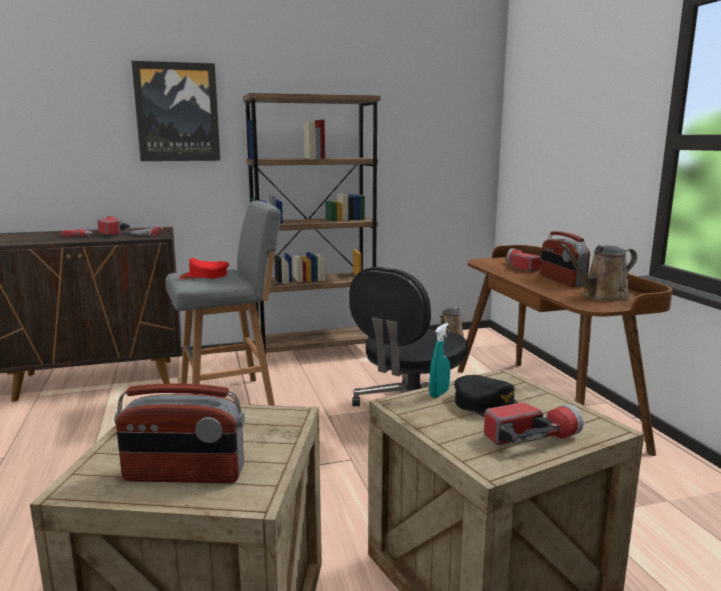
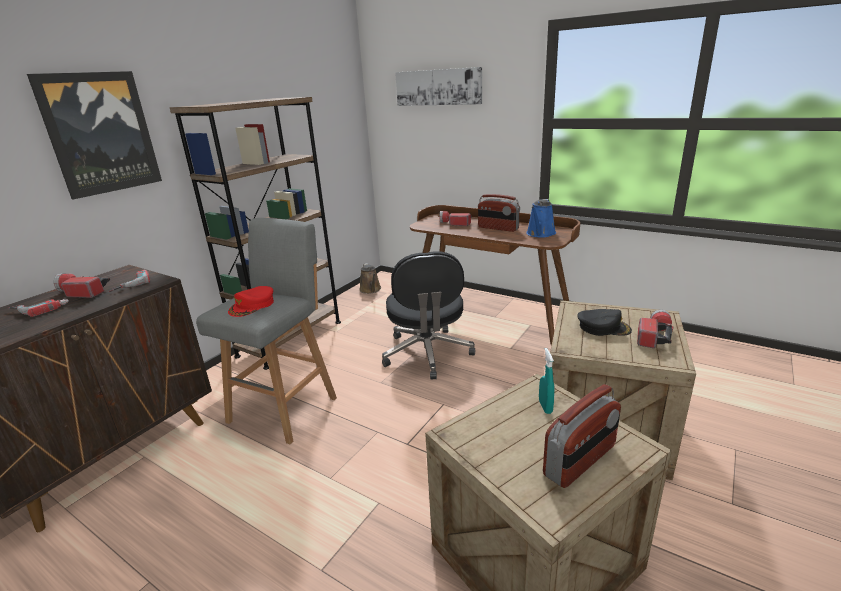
camera: 40 degrees left, 10 degrees up
(439, 393) = (569, 331): turquoise spray bottle -> turquoise spray bottle (545, 407)
(563, 95) = (438, 87): none -> picture
(602, 296) = (540, 234): brown watering can -> blue watering can

